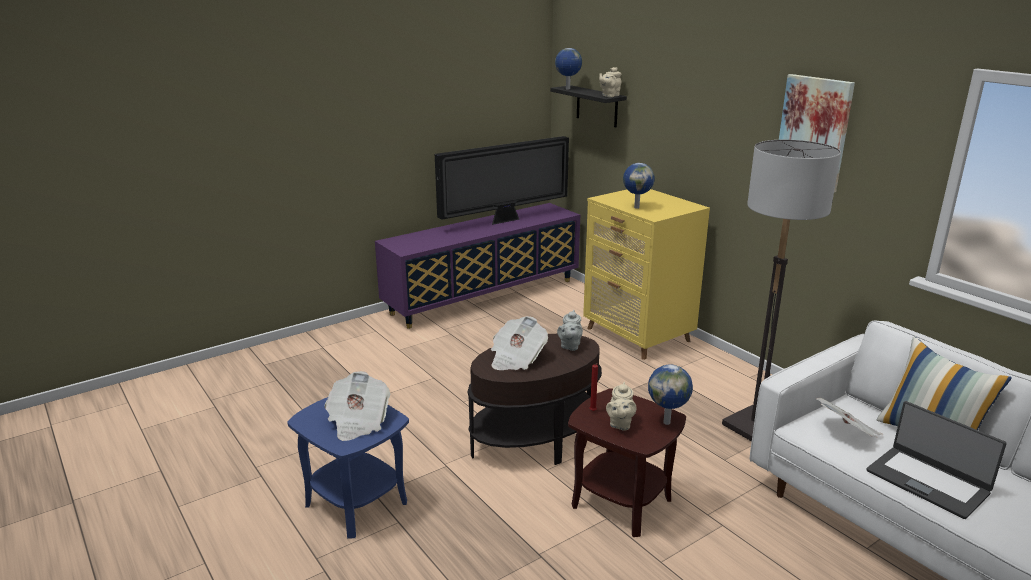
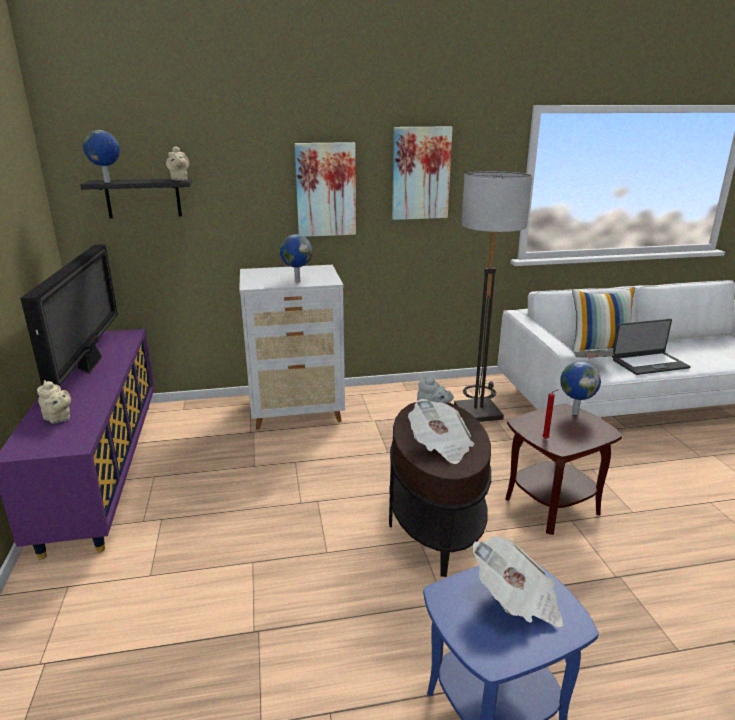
camera: 65 degrees left, 0 degrees up
(620, 424) = (572, 433): beige teapot -> beige teapot (58, 419)
(638, 335) = (297, 410): yellow dresser -> white dresser
(720, 129) = (325, 190): none -> picture

